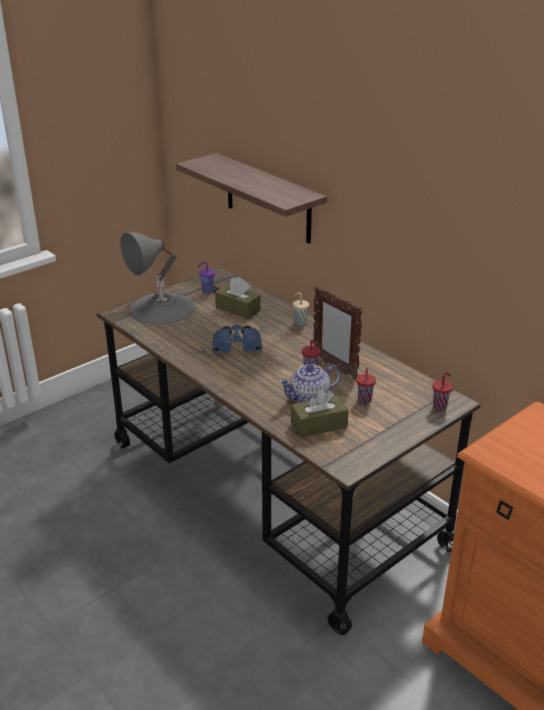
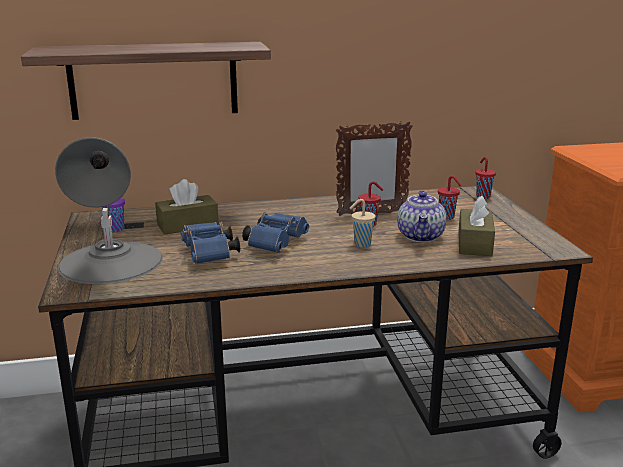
camera: 60 degrees left, 10 degrees down
(198, 333) = (210, 255): none -> blue binoculars
(299, 323) = (265, 207): beige cup -> beige cup (361, 244)

